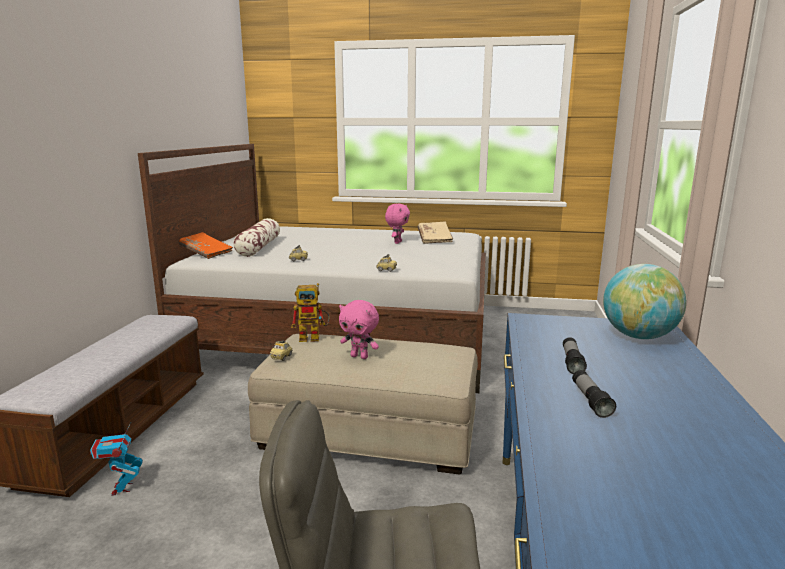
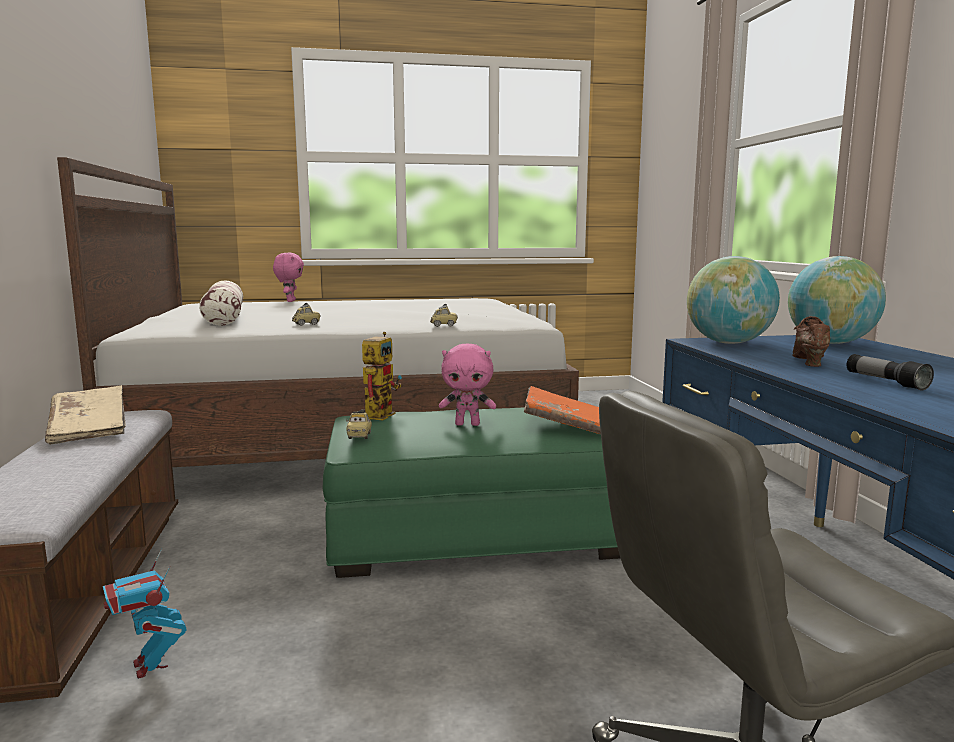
camera: 20 degrees left, 5 degrees down
(206, 253) = (149, 326): orange book -> orange book (565, 425)
(314, 337) = (380, 414): toy robot -> toy robot turned 45 degrees counterclockwise
(370, 431) = (476, 533): beige ottoman -> green ottoman
(397, 242) = (412, 307): pink plush toy -> pink plush toy (290, 301)
(434, 239) = (457, 303): beige book -> beige book (89, 430)
(548, 325) = (729, 343): none -> globe
(572, 362) = (809, 362): flashlight -> brown shoe

